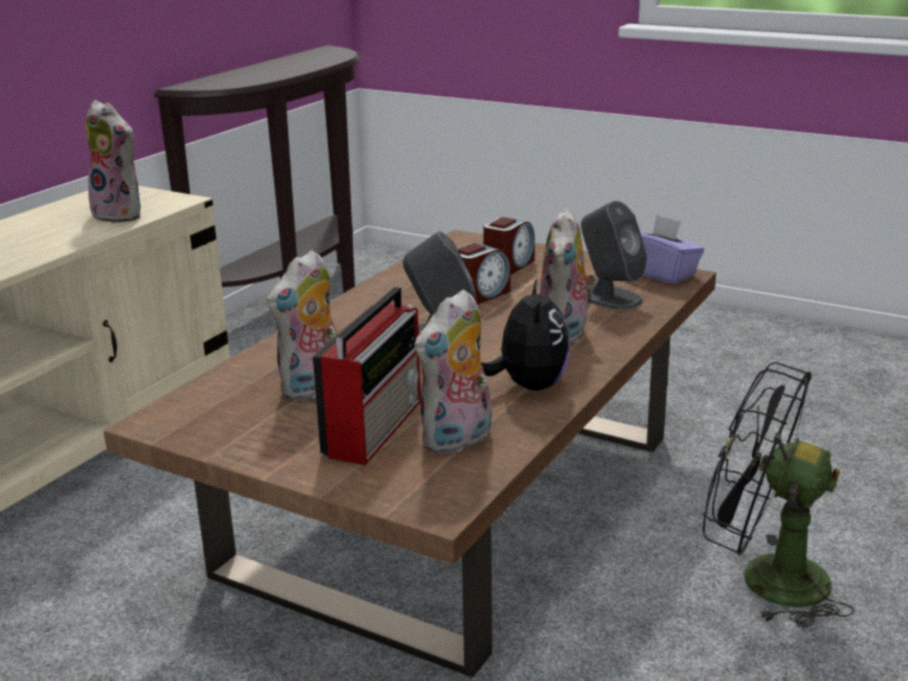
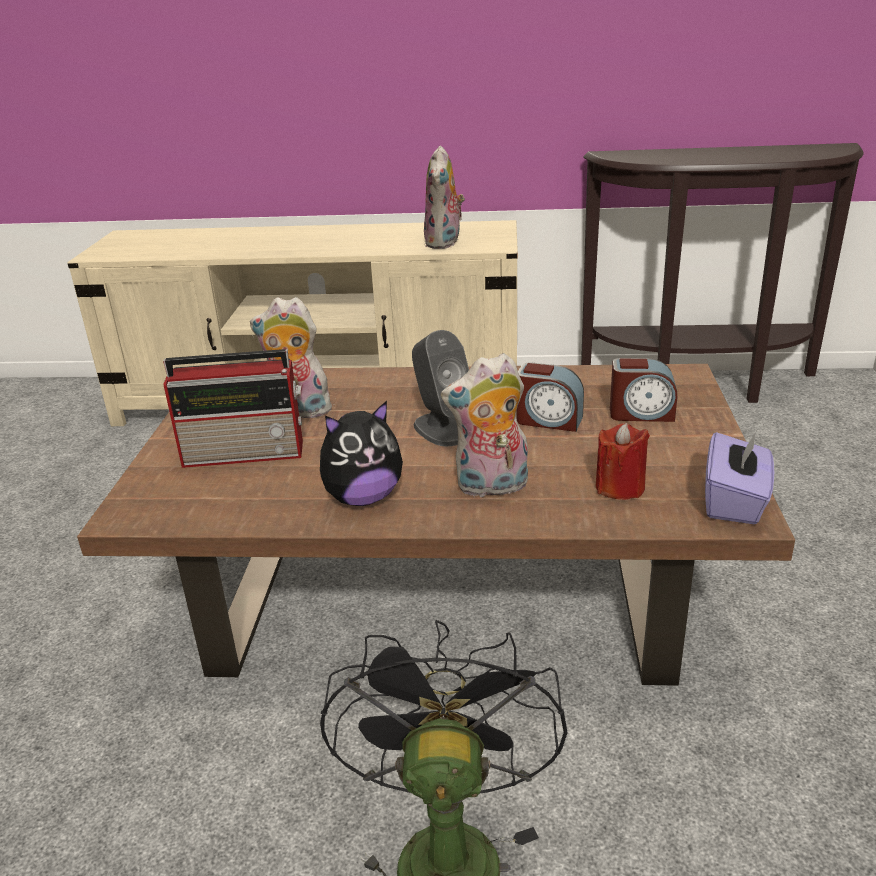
camera: 65 degrees right, 5 degrees up
(458, 440) = (237, 493): plush toy -> none
(609, 298) = (620, 487): grey speaker -> red candle

